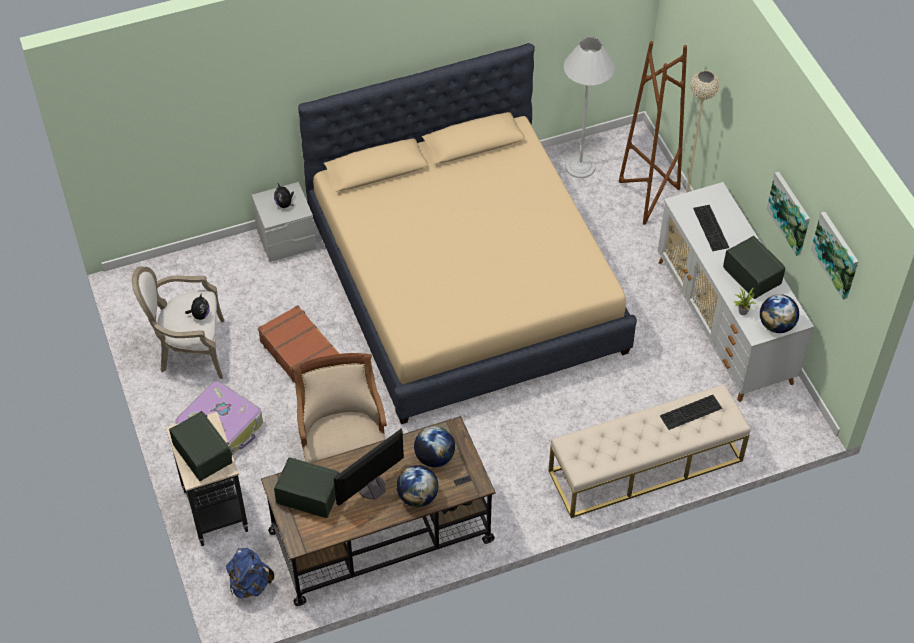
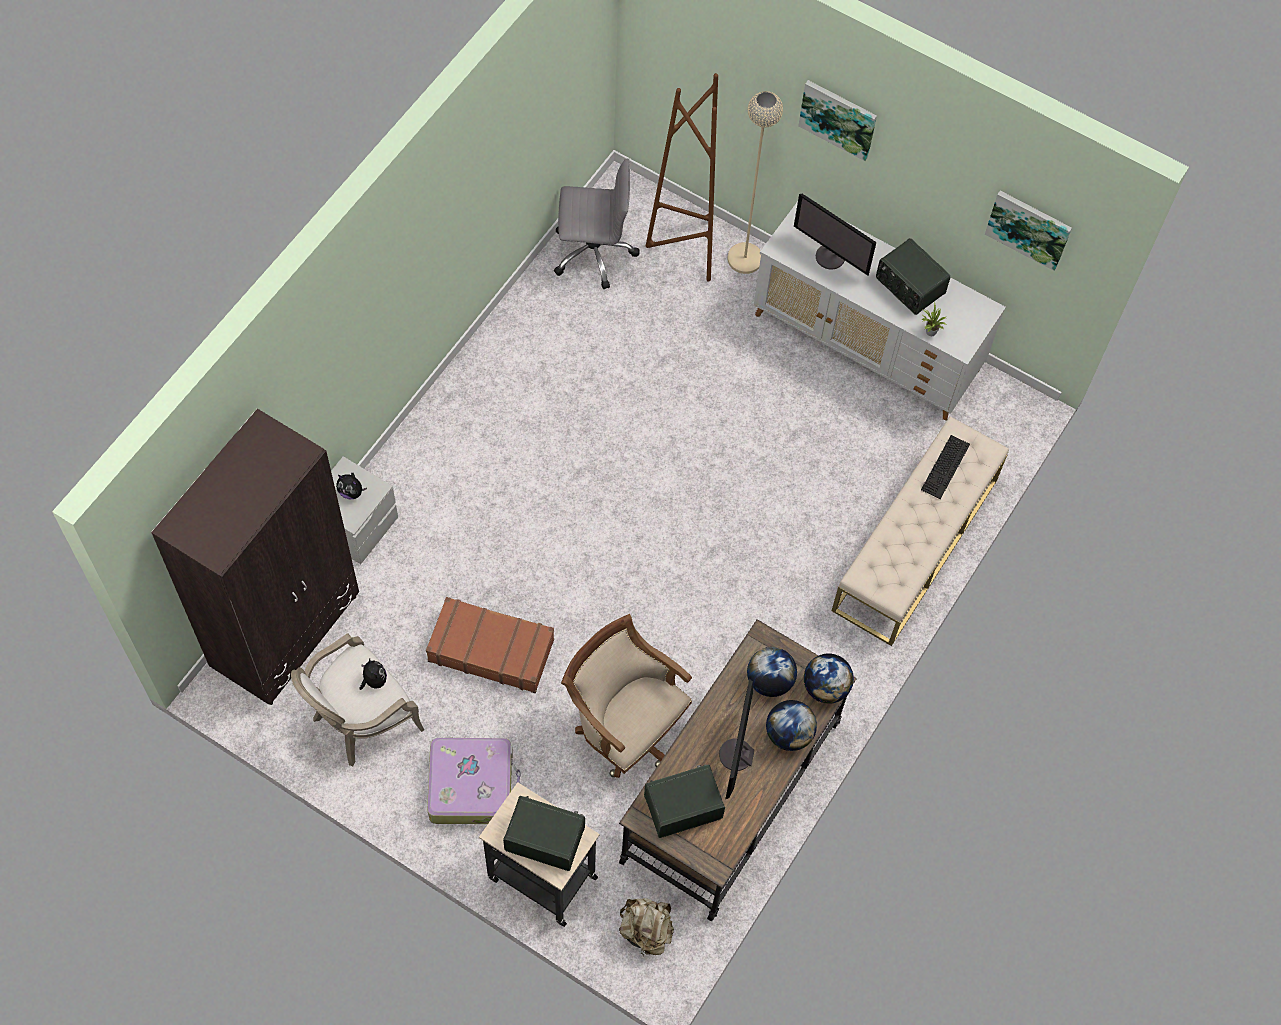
camera: 40 degrees left, 10 degrees up
(192, 274) = (287, 632): none -> brown wardrobe
(250, 584) = (646, 931): blue backpack -> beige backpack
(465, 282) = (584, 457): beige bed -> none
(580, 167) = (594, 253): white floor lamp -> grey office chair
(712, 228) = (831, 256): keyboard -> monitor
(752, 275) = (909, 286): radio -> radio turned 150 degrees counterclockwise
(776, 325) = (972, 327): globe -> globe (825, 688)
(790, 213) = (932, 203): picture -> picture (838, 118)

